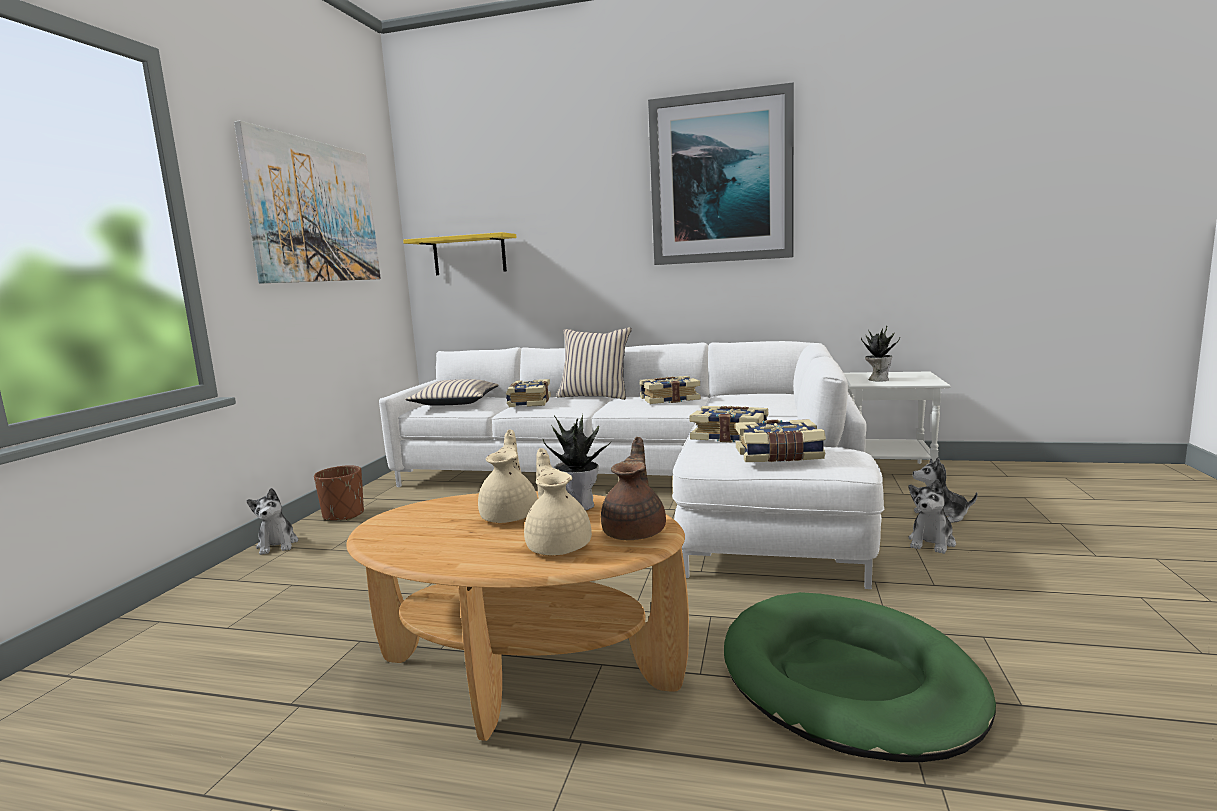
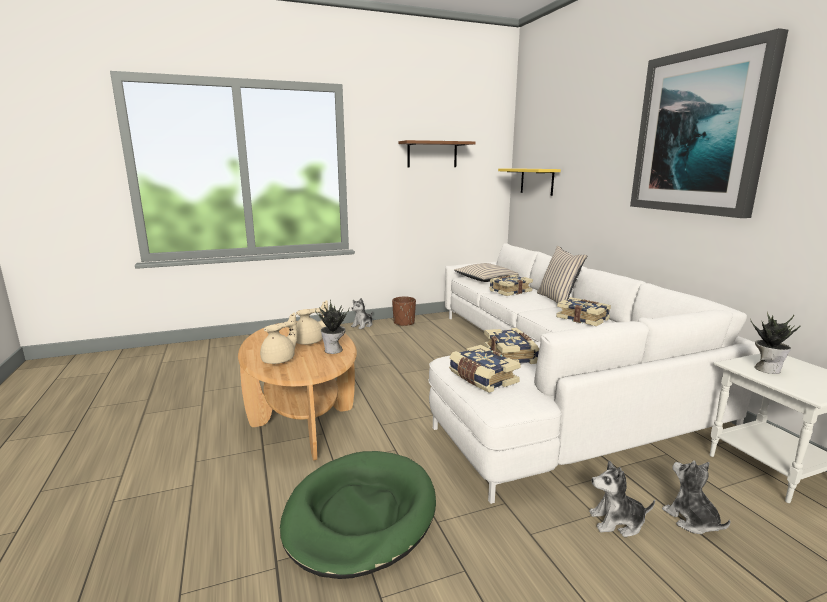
camera: 55 degrees right, 5 degrees up
(315, 212) = (432, 154): picture -> brown shelf
(635, 532) = (306, 370): brown teapot -> none

